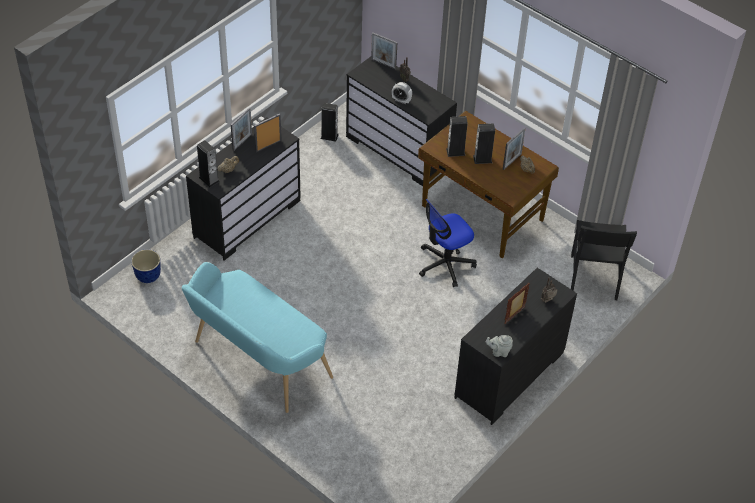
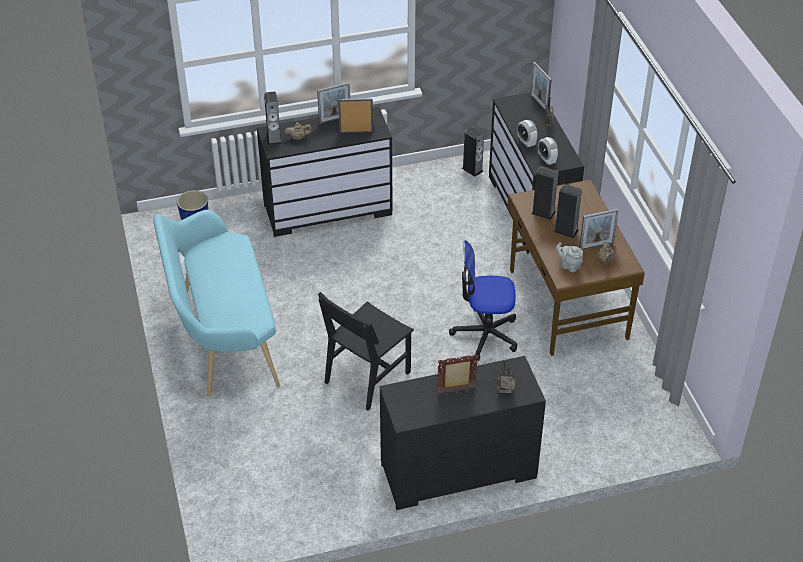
camera: 35 degrees right, 5 degrees down
(427, 108) = (547, 160): none -> alarm clock
(499, 352) = (407, 417): grey teapot -> grey teapot (569, 266)
(593, 277) = (637, 419): black chair -> black chair (367, 377)

